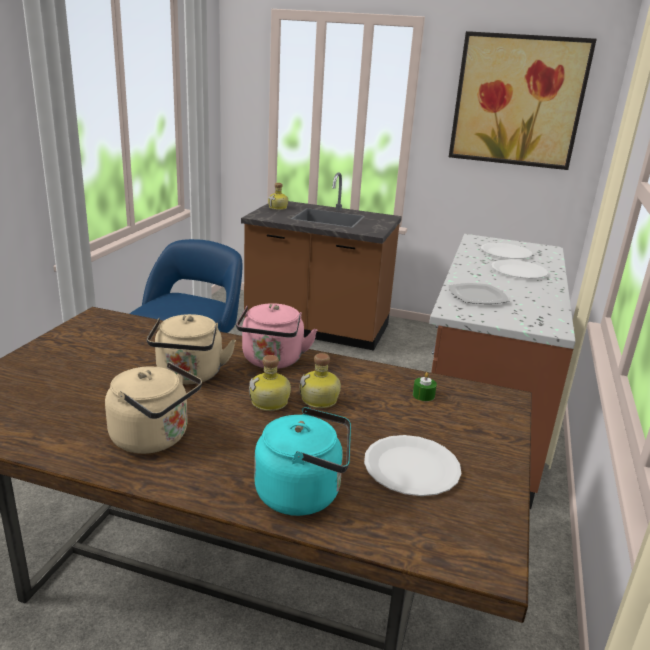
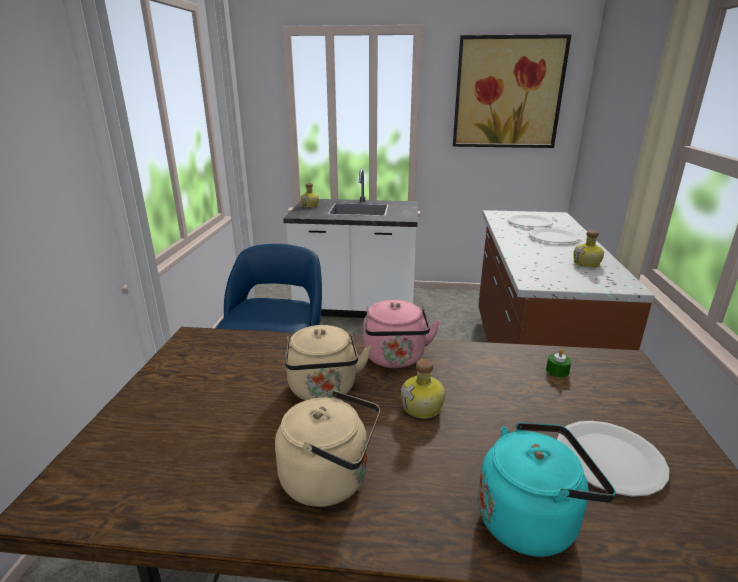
camera: 10 degrees left, 0 degrees up
(317, 328) = (356, 307): brown counter -> white counter
(320, 400) = (469, 395): bottle -> bottle (587, 263)
(477, 296) = (541, 265): plate -> none

